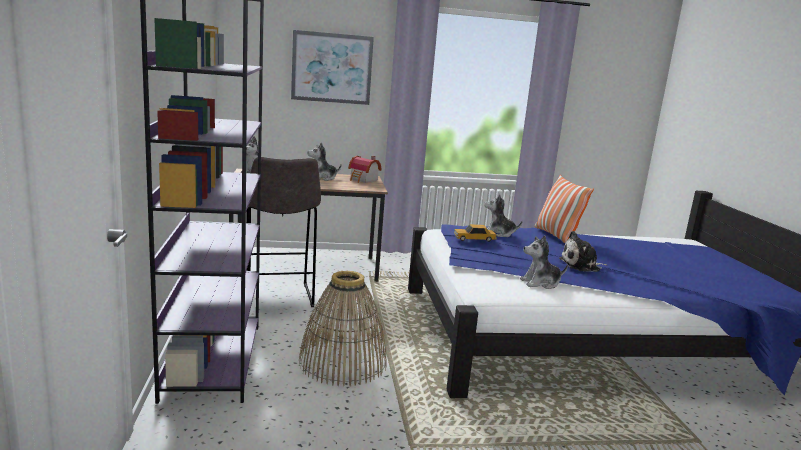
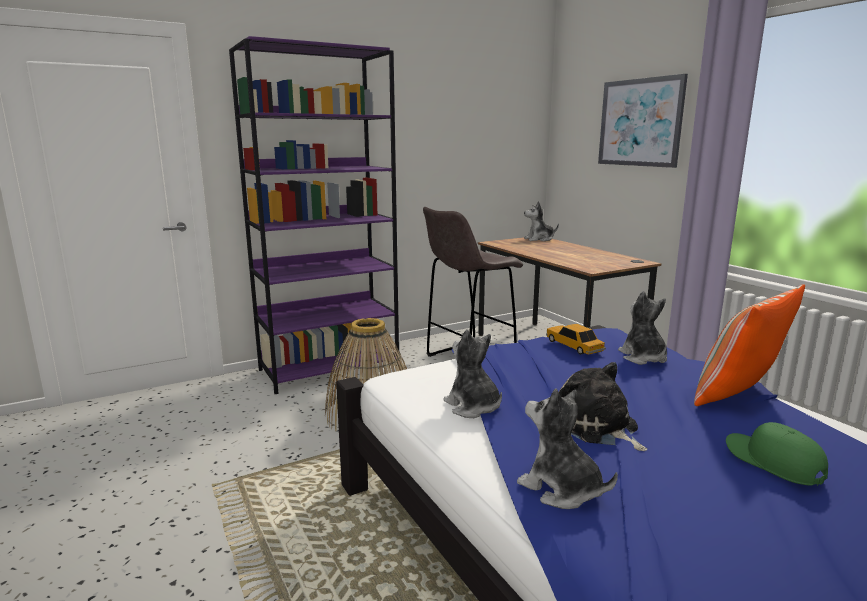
camera: 70 degrees right, 0 degrees up
(322, 178) = (580, 253): plush toy -> plush toy (561, 489)
(363, 180) = (617, 261): toy house -> none
(622, 251) = (773, 462): none -> green cap

